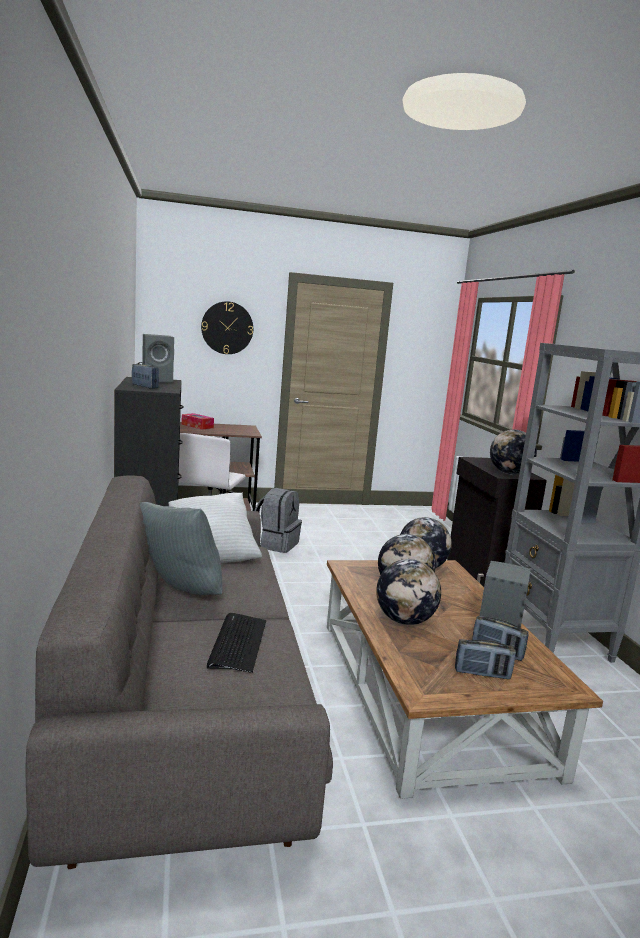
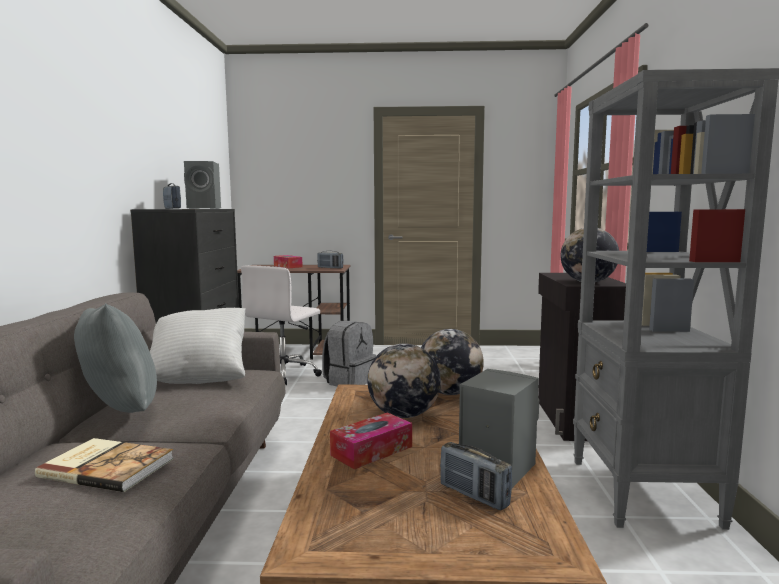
camera: 15 degrees right, 5 degrees down
(227, 328) = (316, 168): wall clock -> none
(237, 643) = (108, 467): keyboard -> book
(404, 620) = (372, 451): globe -> tissue box
(482, 673) = (424, 526): radio -> radio (330, 268)

